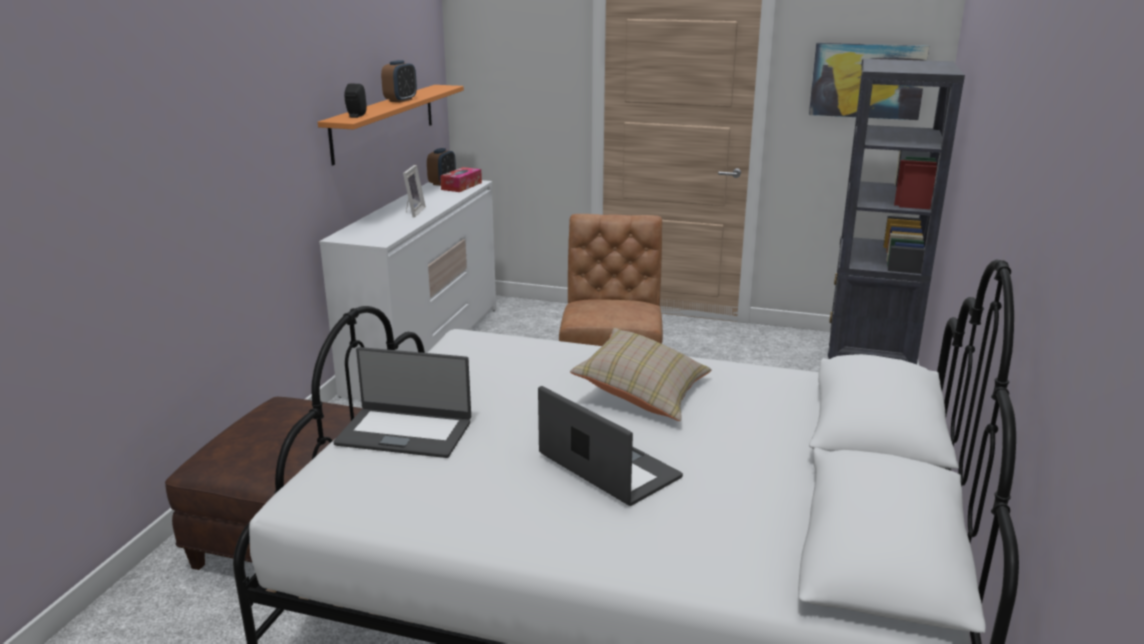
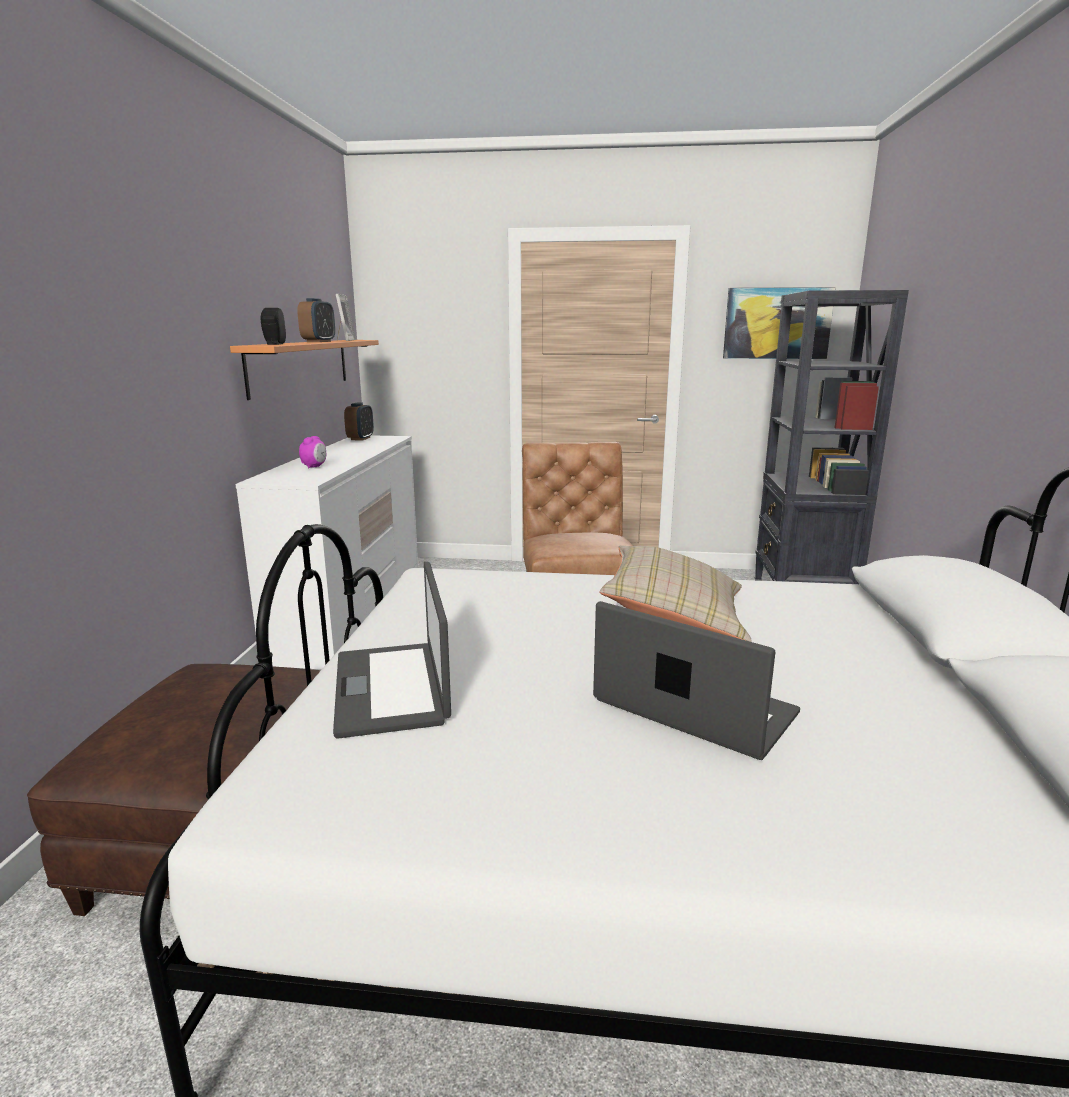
camera: 10 degrees left, 5 degrees down
(390, 222) = (314, 467): none -> alarm clock
(405, 432) = (393, 688): laptop -> laptop turned 75 degrees clockwise
(412, 212) = (337, 459): picture frame -> picture frame (344, 340)
(461, 186) = (381, 440): tissue box -> none

